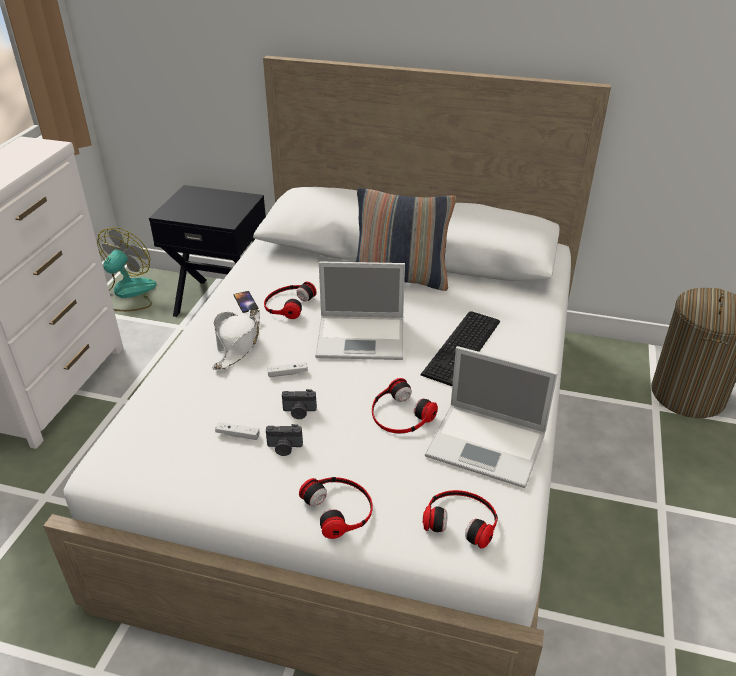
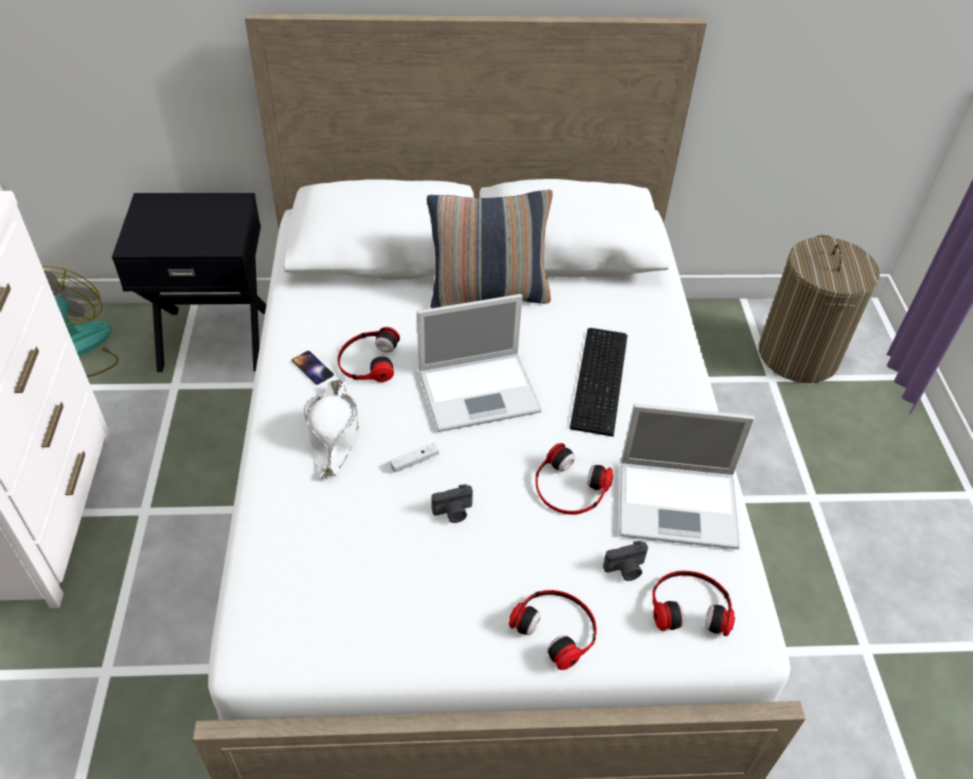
camera: 20 degrees left, 10 degrees up
(238, 435) = (395, 562): white game controller -> none
(284, 448) = (458, 565): camera -> camera (625, 569)

